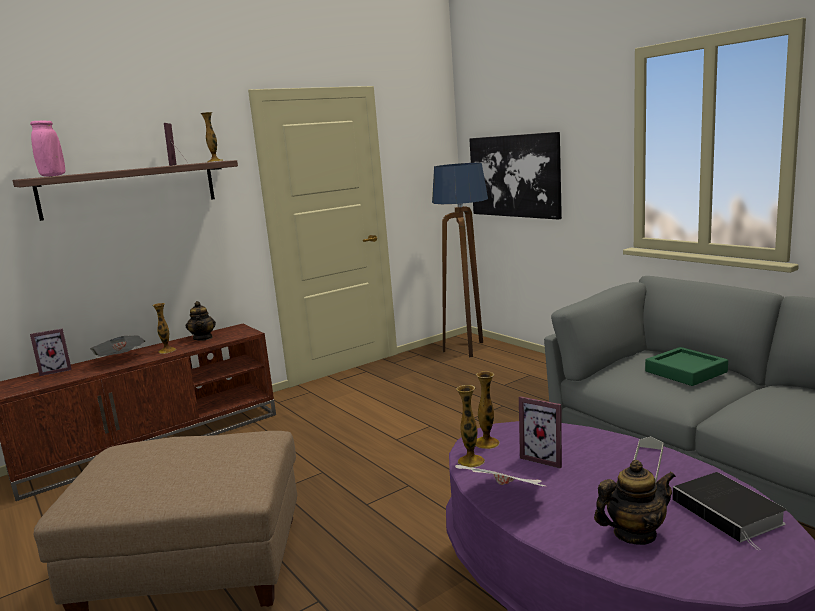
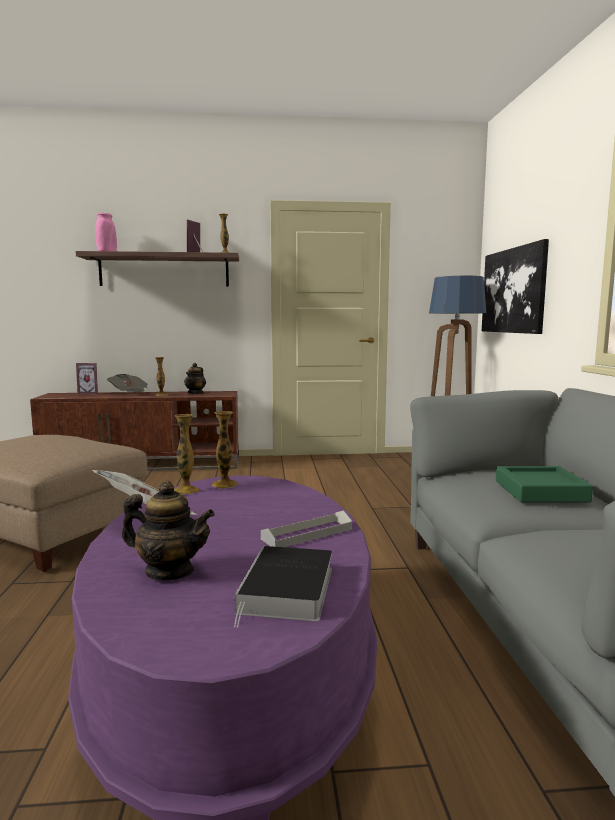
camera: 30 degrees right, 5 degrees down
(545, 458) = (240, 504): picture frame -> none

